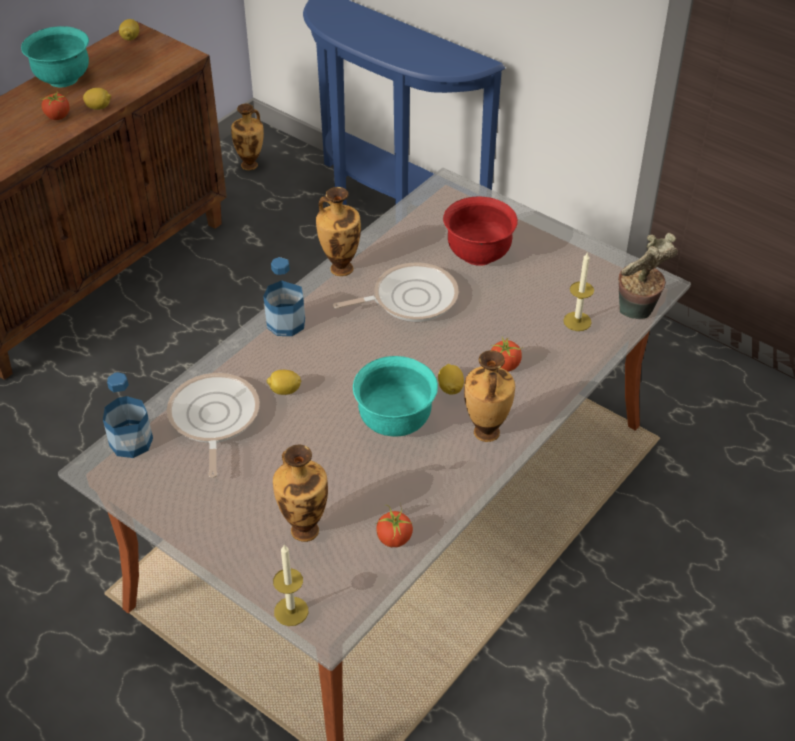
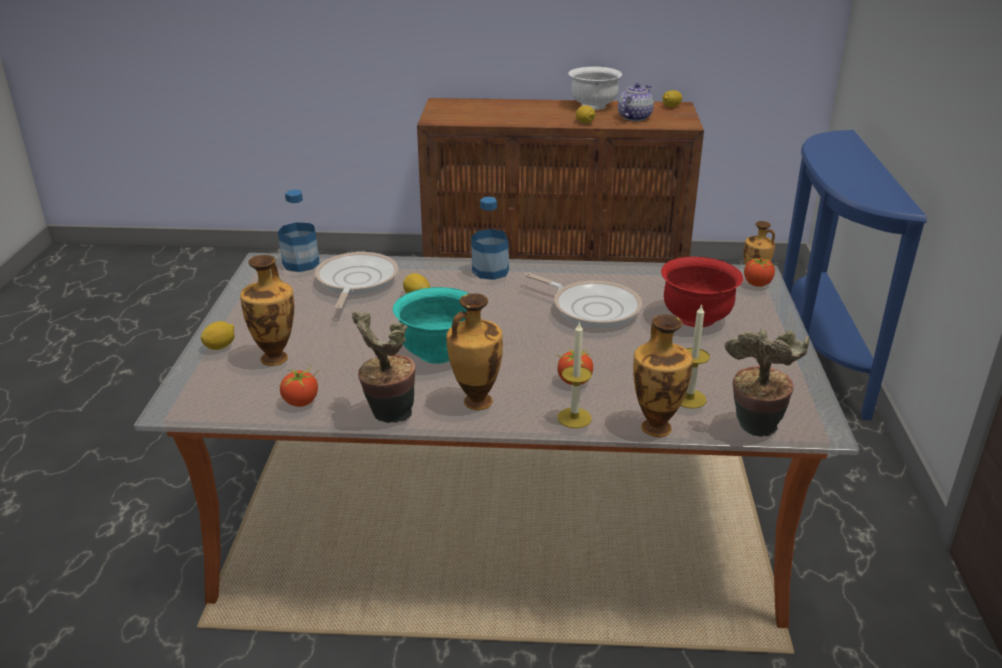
camera: 55 degrees right, 15 degrees down
(58, 116) = (555, 117): tomato -> tomato (757, 284)
(62, 79) = (593, 106): turquoise bowl -> white bowl
(126, 73) = (634, 117): none -> teapot
(213, 419) = (355, 282): frying pan -> frying pan turned 45 degrees counterclockwise
(291, 611) = (181, 384): candle -> candle (574, 418)
(340, 268) = (583, 268): vase -> vase (656, 426)
(450, 388) = (510, 364): lemon -> lemon (220, 346)
(461, 493) = (387, 415): none -> potted plant

